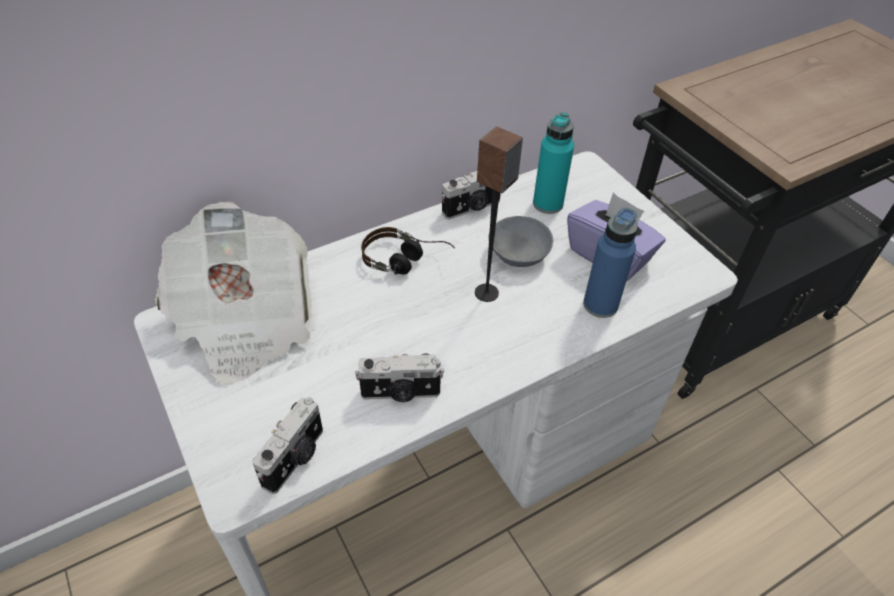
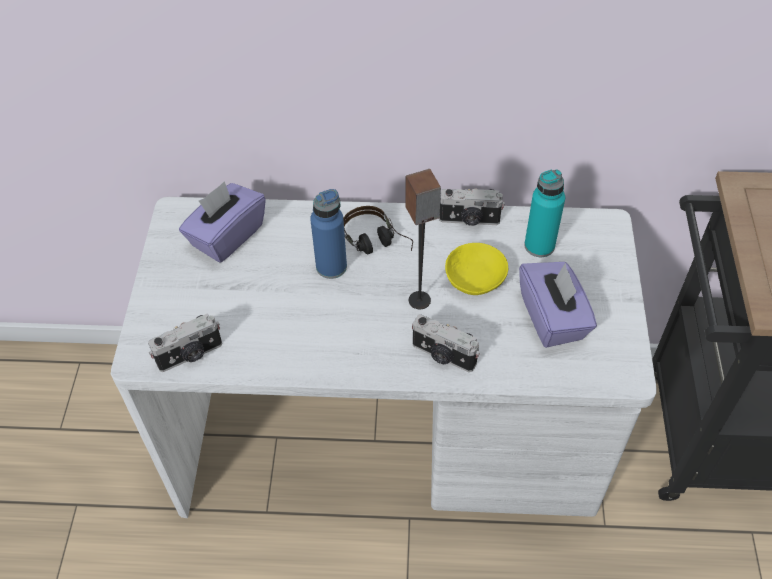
camera: 35 degrees right, 5 degrees up
(244, 320) = (227, 236): newspaper -> purple tissue box
(400, 393) = (292, 347): camera -> camera (443, 356)
(520, 254) = (475, 280): grey bowl -> yellow bowl
(600, 305) = (505, 356): blue bottle -> blue bottle (331, 266)

